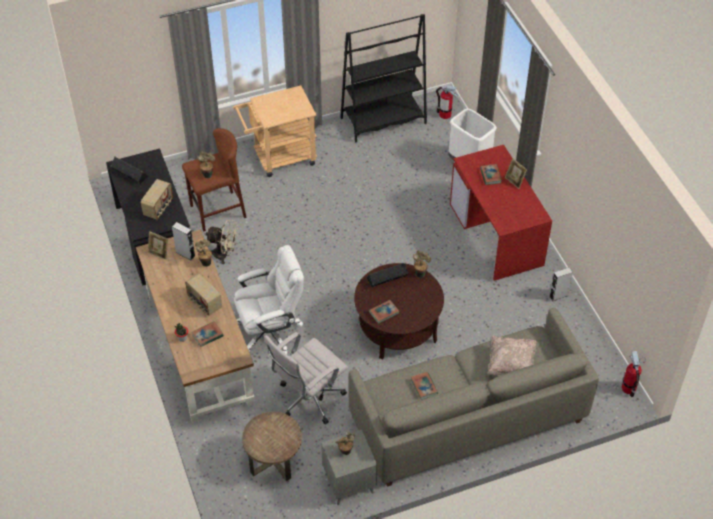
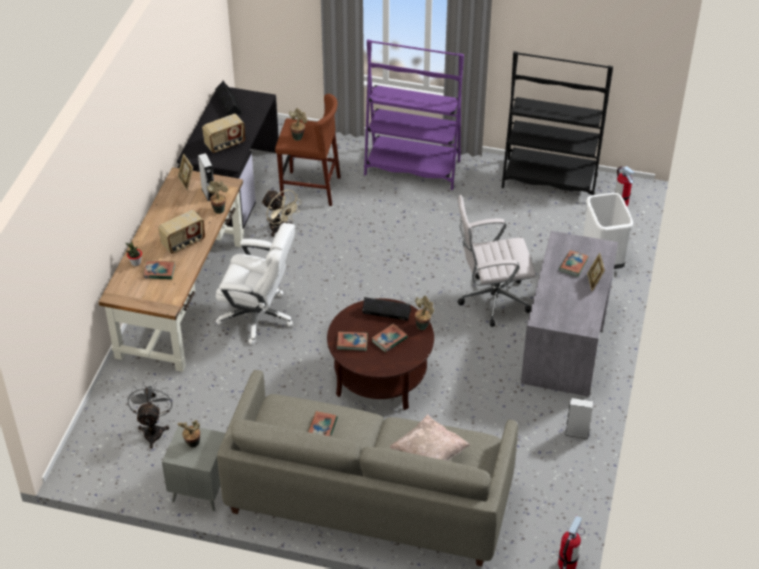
camera: 35 degrees right, 5 degrees down
(204, 303) = (183, 243): radio -> radio turned 120 degrees counterclockwise
(274, 460) = (153, 430): brown side table -> grey fan
(279, 158) = (412, 168): beige cart -> purple bookcase
(308, 400) = (234, 395): white office chair -> white office chair (491, 300)
(407, 296) = (389, 339): none -> book
(497, 234) = (566, 342): red desk -> grey desk

